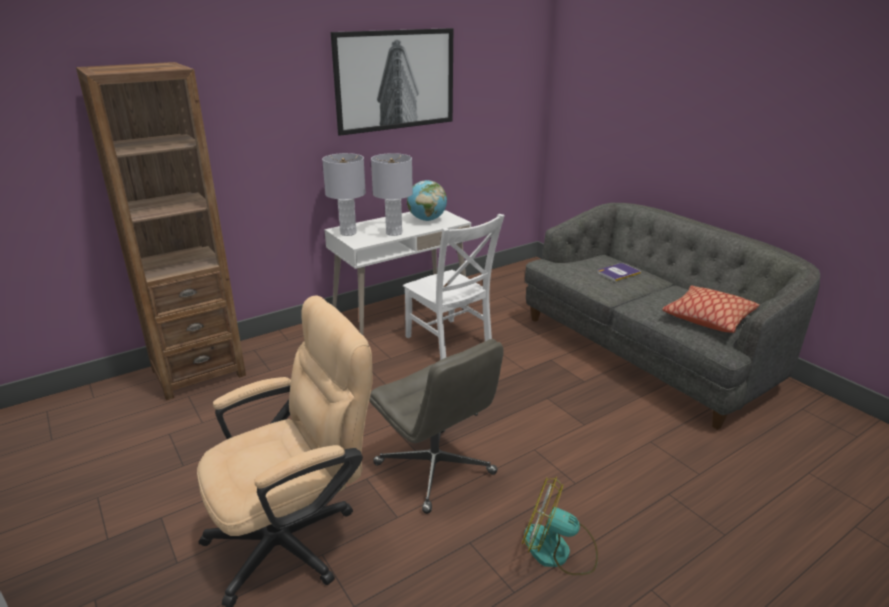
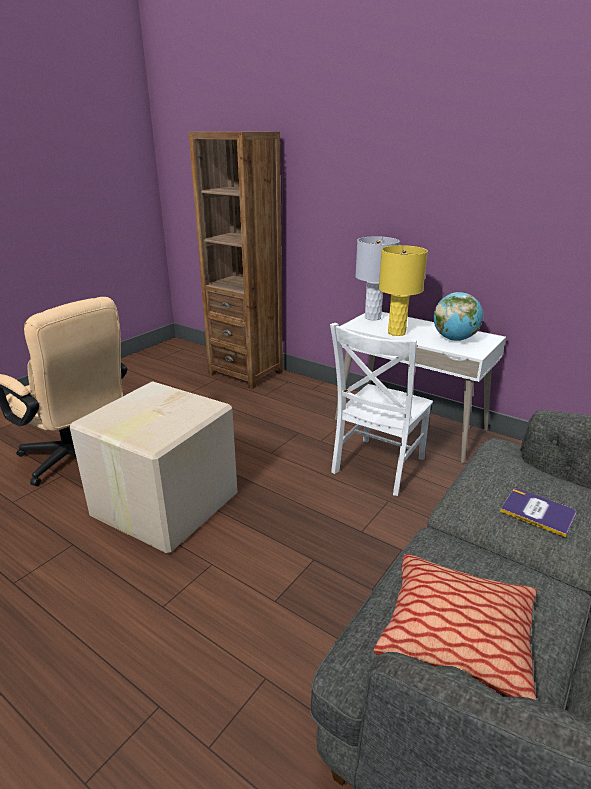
camera: 70 degrees right, 0 degrees up
(393, 233) = (396, 333): grey table lamp -> yellow table lamp
(395, 80) = (482, 169): picture -> none
(436, 469) = (163, 505): grey office chair -> cardboard box
(558, 550) = (61, 606): fan -> none

